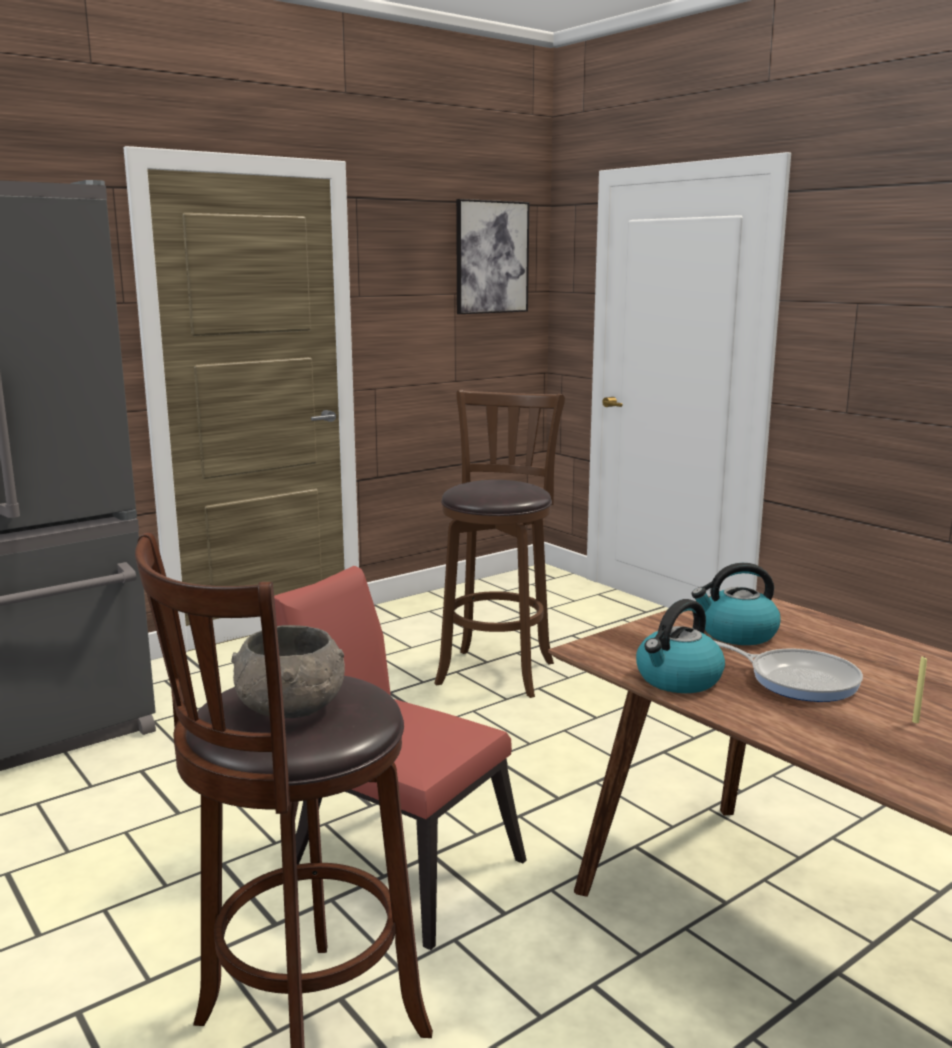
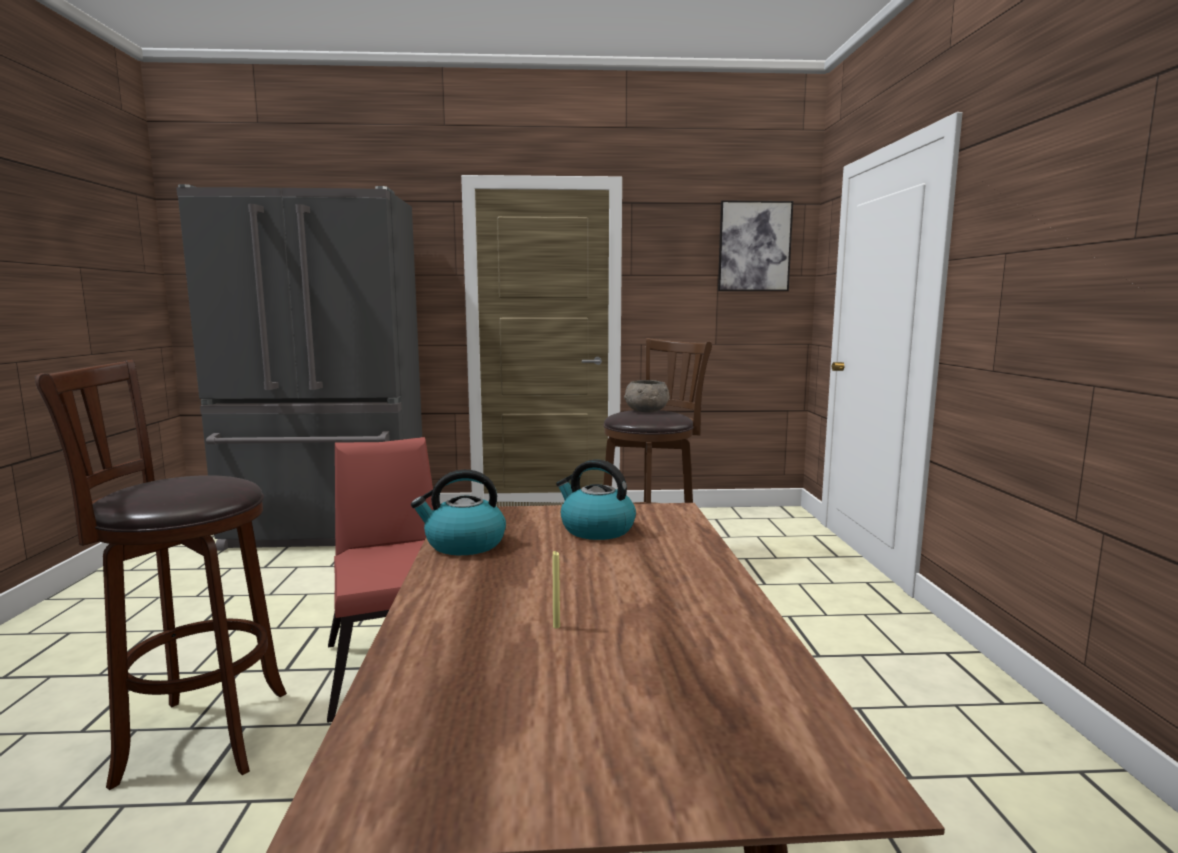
camera: 35 degrees right, 5 degrees down
(291, 709) = (163, 488): grey bowl -> grey bowl (646, 411)
(798, 680) = (550, 569): frying pan -> none

